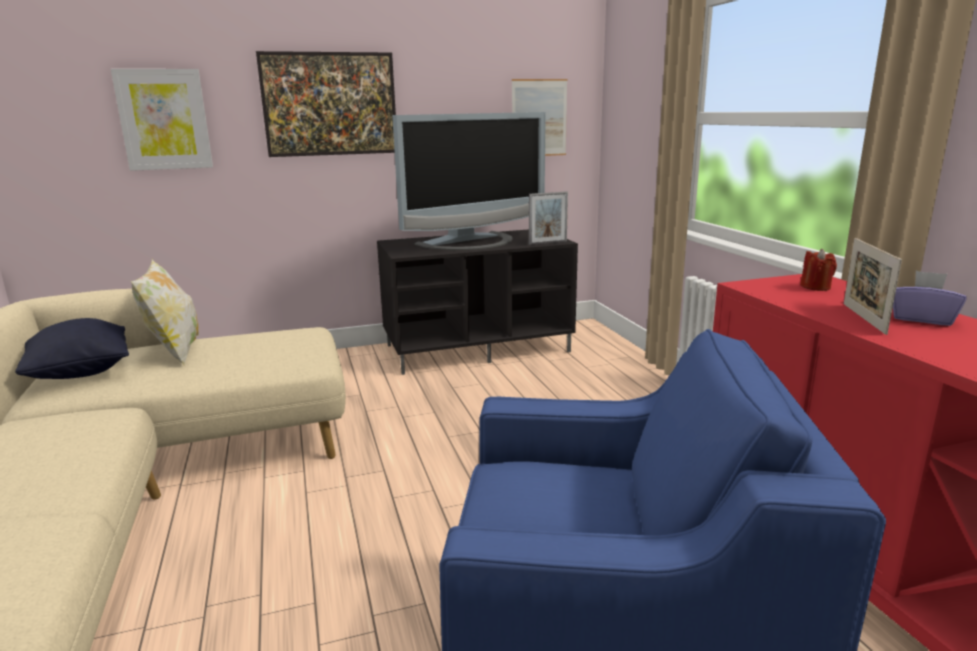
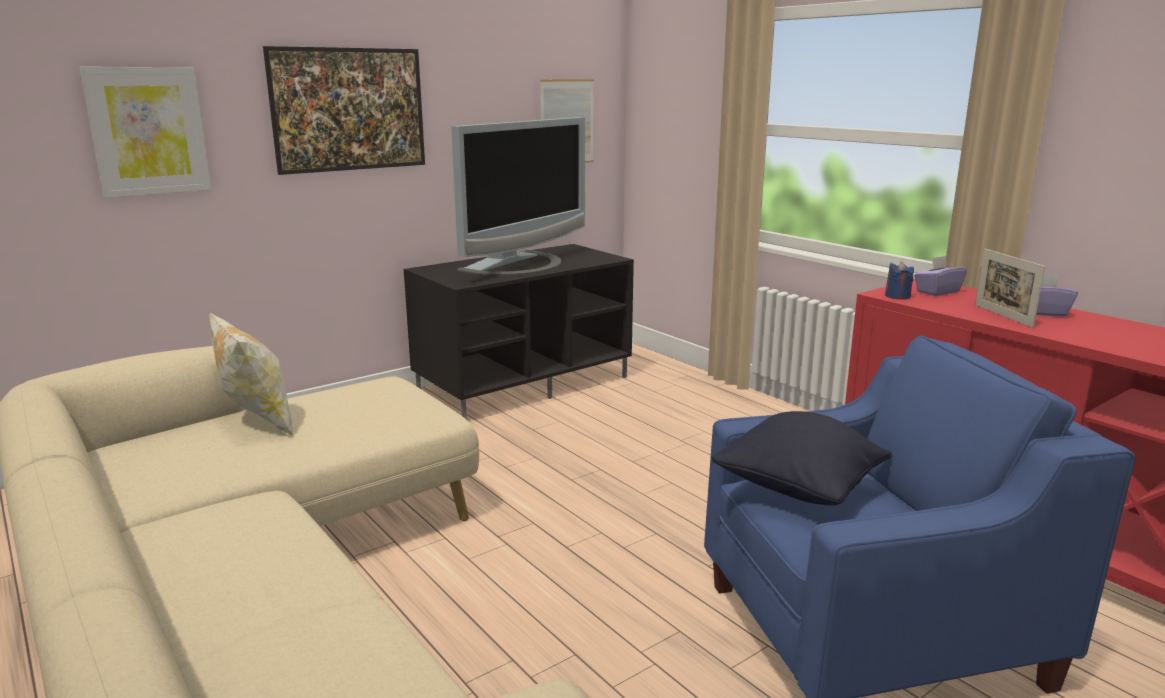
camera: 20 degrees left, 0 degrees up
(80, 373) = (159, 462): black pillow -> black pillow (798, 490)
(547, 243) = (602, 260): picture frame -> none
(760, 288) = (897, 296): none -> blue candle
(815, 287) = (937, 291): red candle -> purple tissue box

